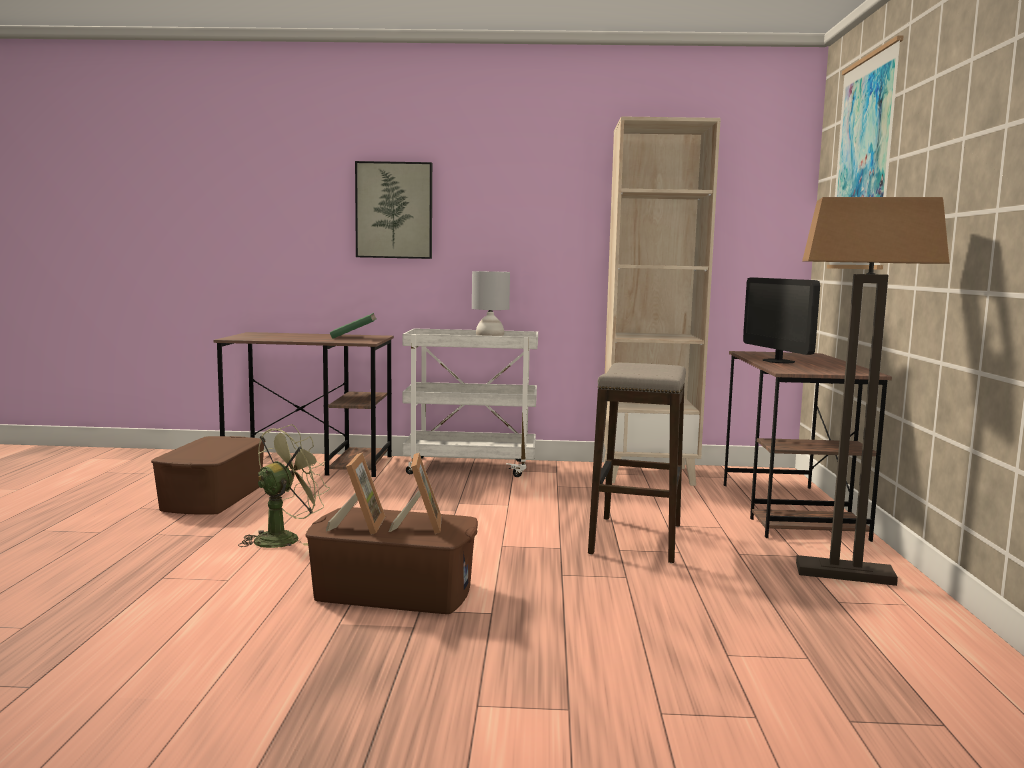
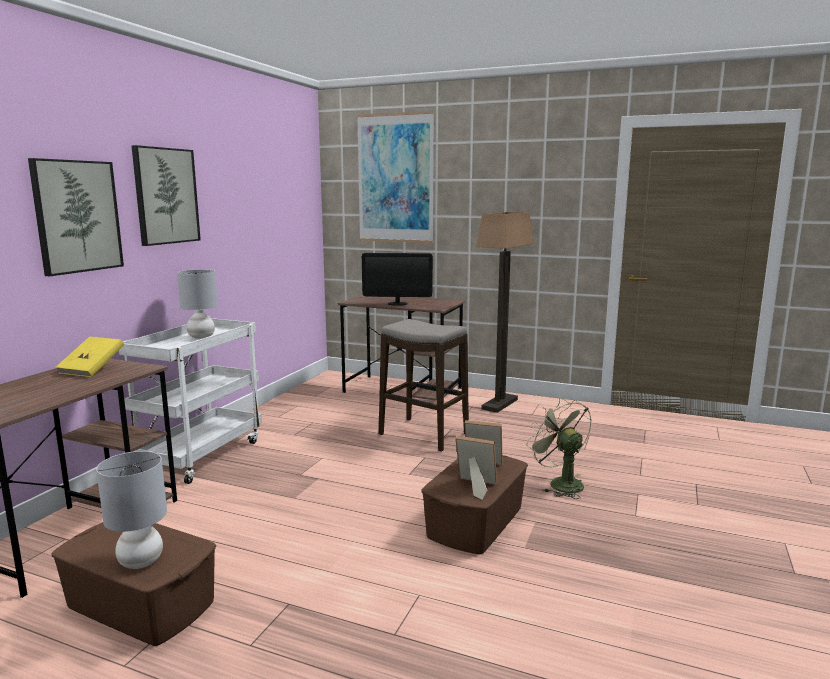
camera: 70 degrees left, 5 degrees up
(191, 452) = (141, 561): none -> grey table lamp
(284, 538) = (328, 561): green fan -> green fan (560, 483)
(353, 337) = (92, 369): green book -> yellow book
(500, 195) = (165, 196): none -> picture
(648, 474) = (298, 404): beige bookcase -> none

